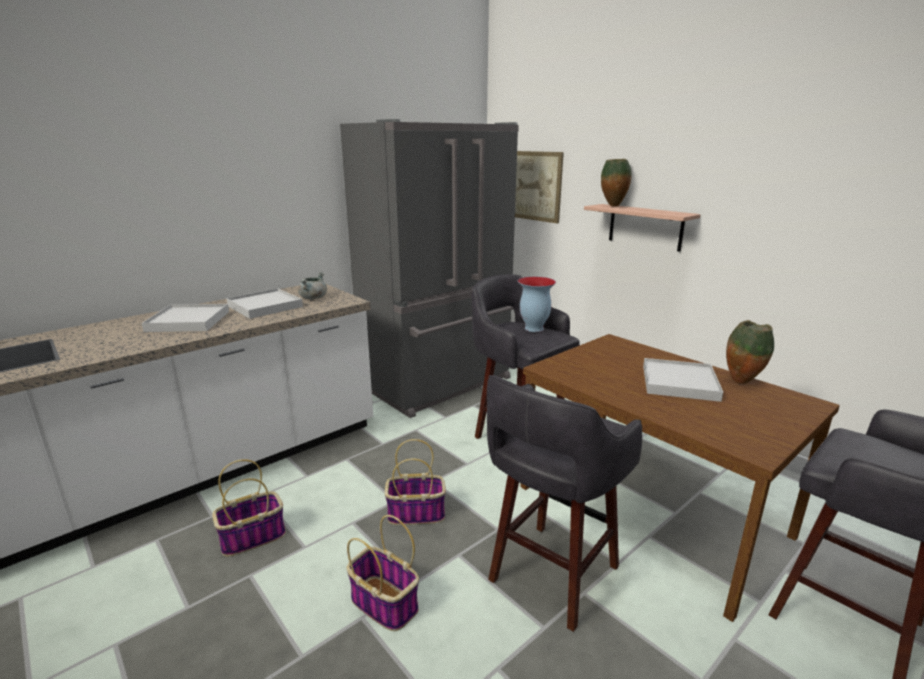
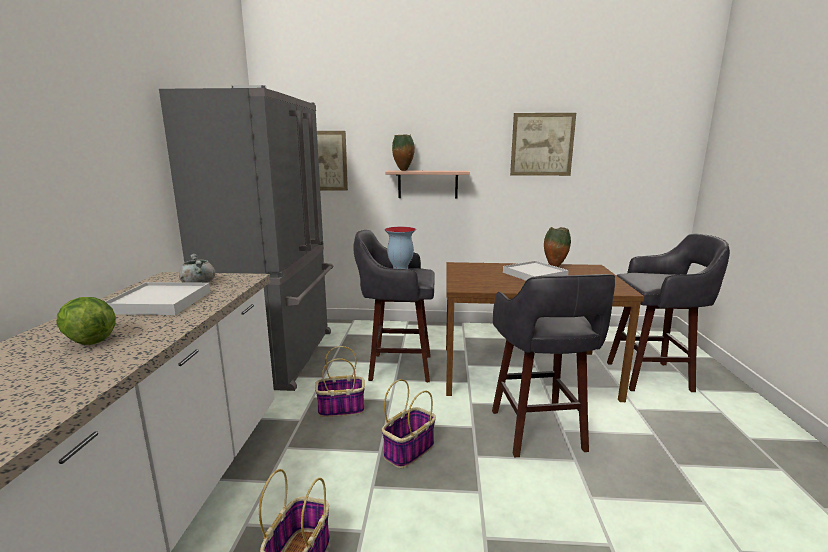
camera: 45 degrees left, 5 degrees down
(188, 321) = (89, 340): white tray -> lettuce
(383, 603) = (482, 518): basket -> basket (340, 409)
(827, 182) = (542, 144): none -> picture

